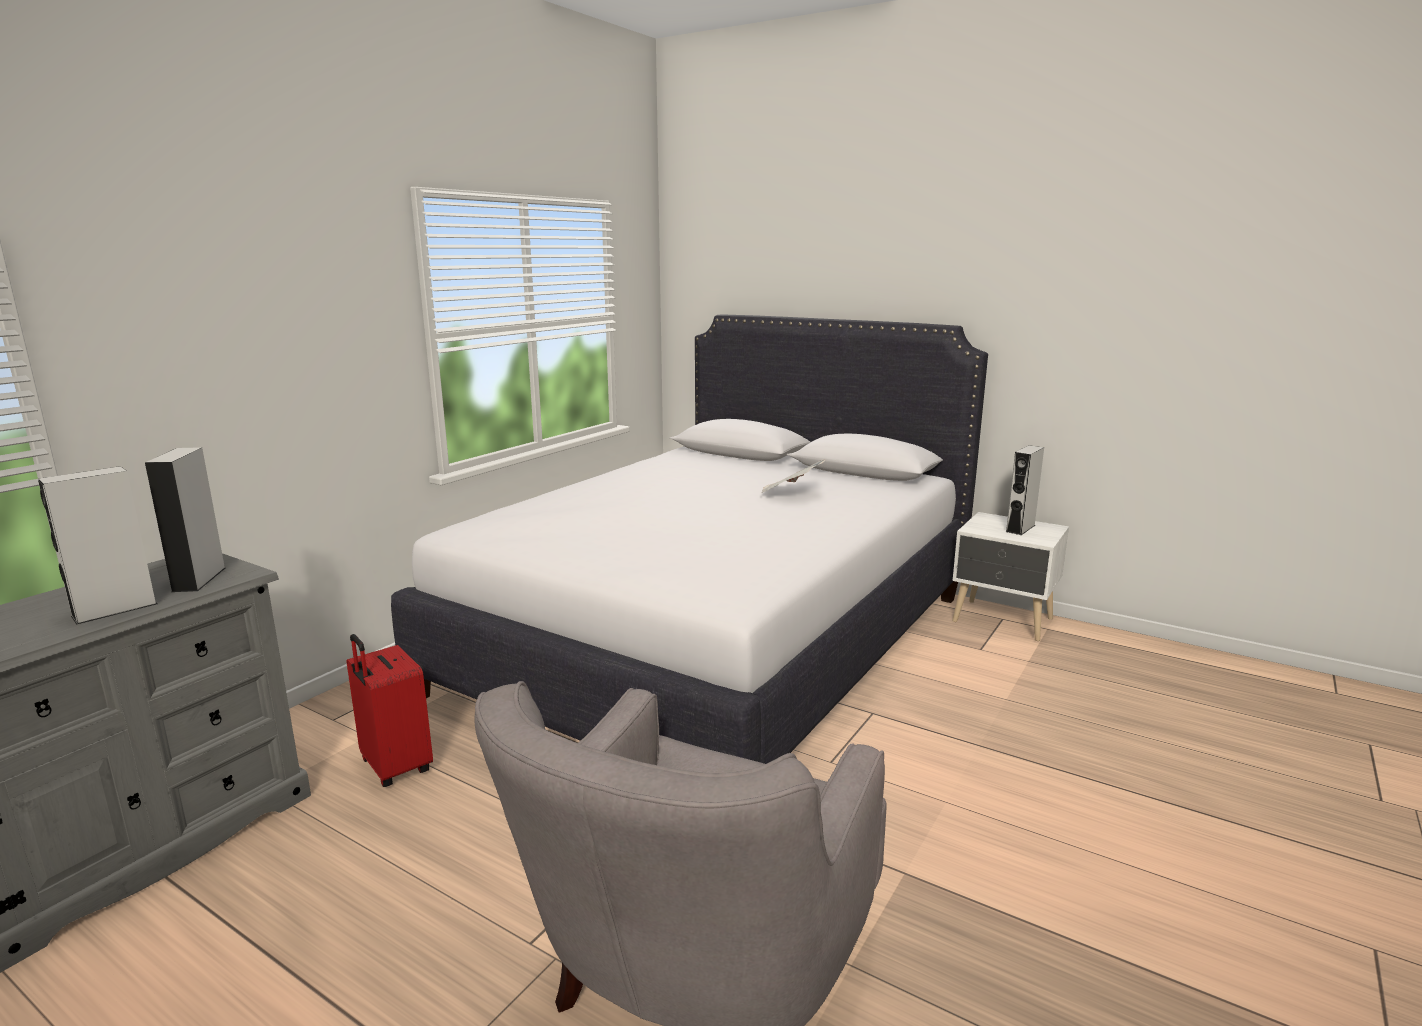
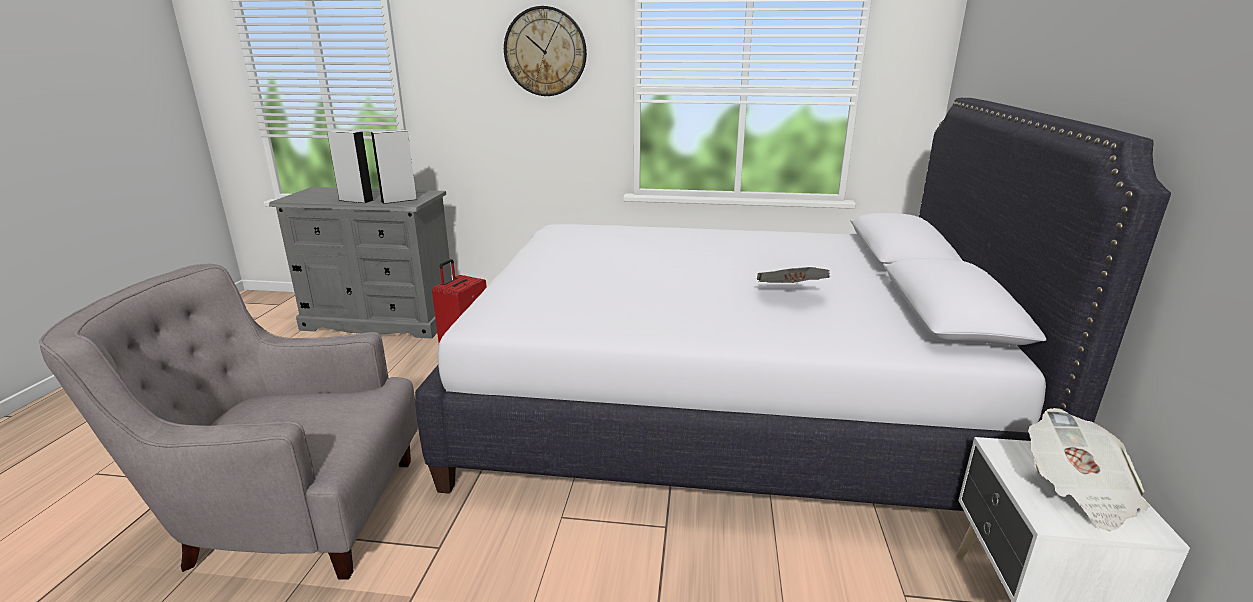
camera: 65 degrees right, 5 degrees up
(311, 294) = (545, 52): none -> wall clock
(1020, 528) = (1078, 492): grey speaker -> newspaper

